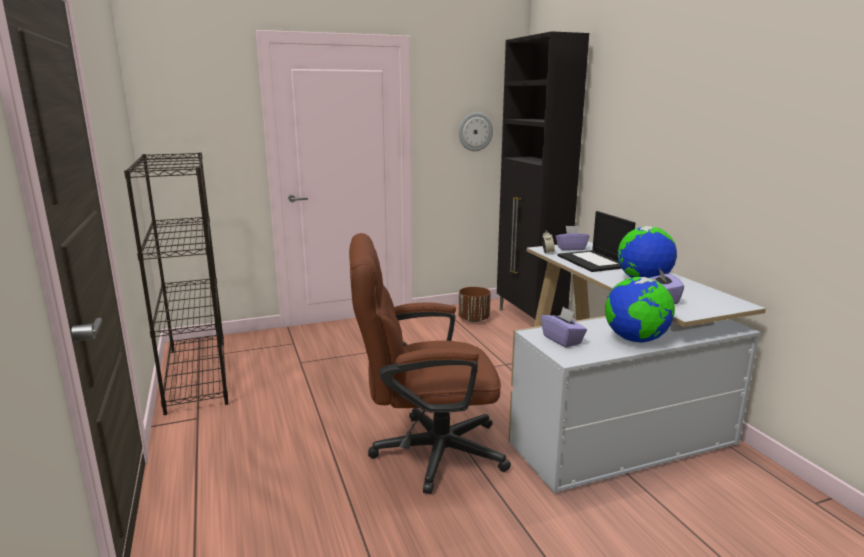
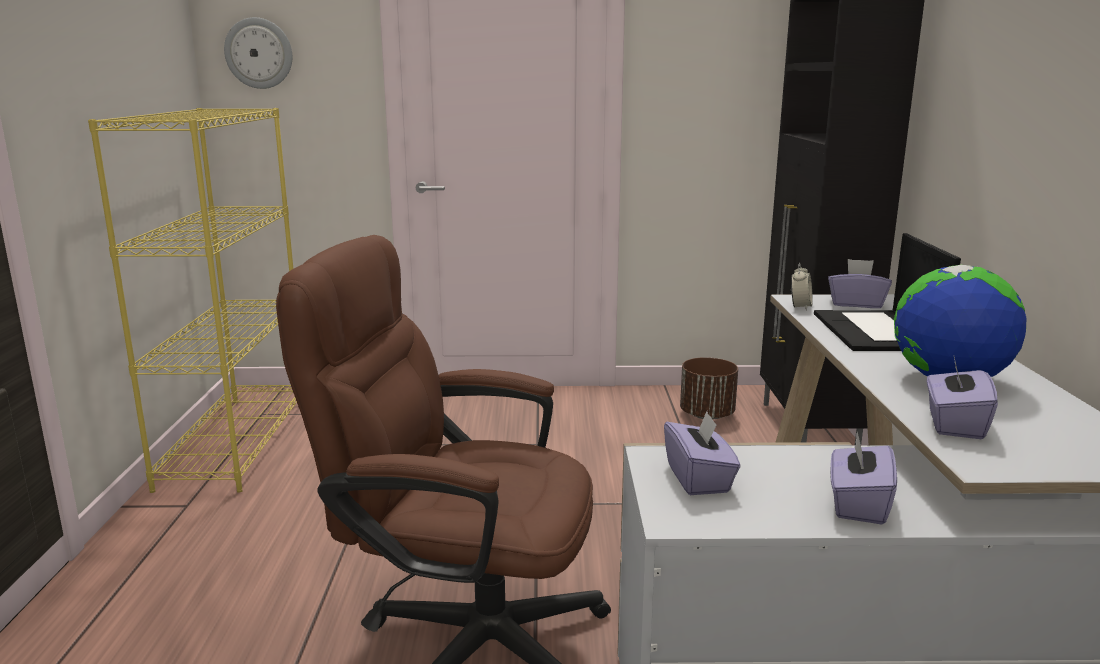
camera: 20 degrees right, 0 degrees up
(196, 375) = (237, 440): black bookcase -> yellow bookcase
(475, 132) = (742, 88): wall clock -> wall clock (259, 53)
(635, 340) = (857, 504): globe -> purple tissue box

